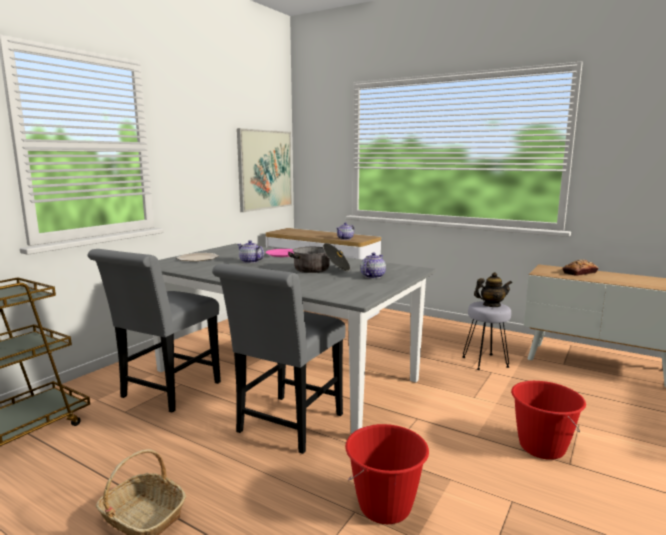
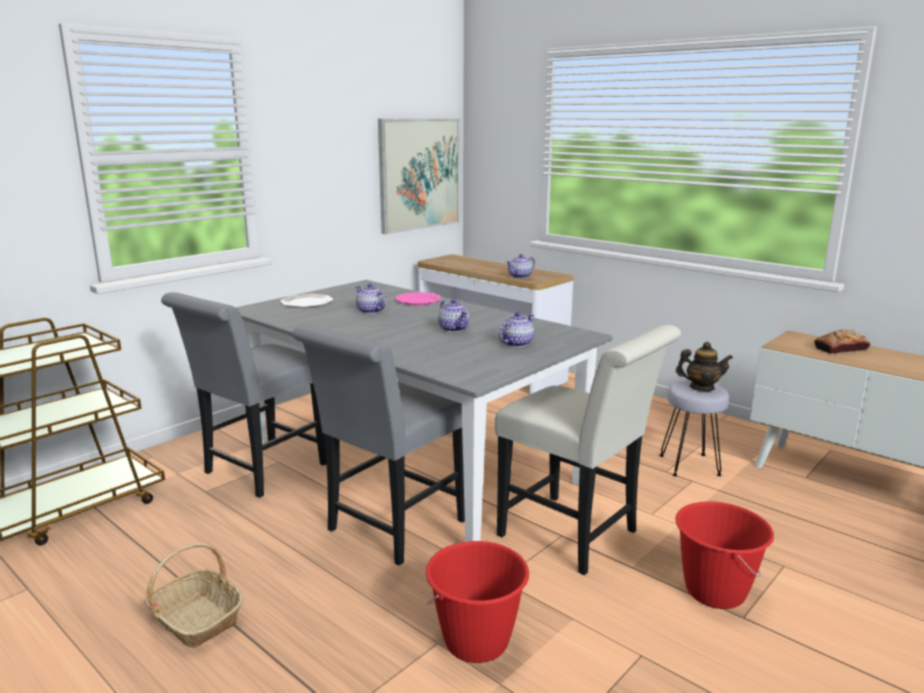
camera: 10 degrees right, 5 degrees up
(320, 269) = (453, 329): cooking pot -> teapot
(428, 418) = (576, 537): none -> white chair

